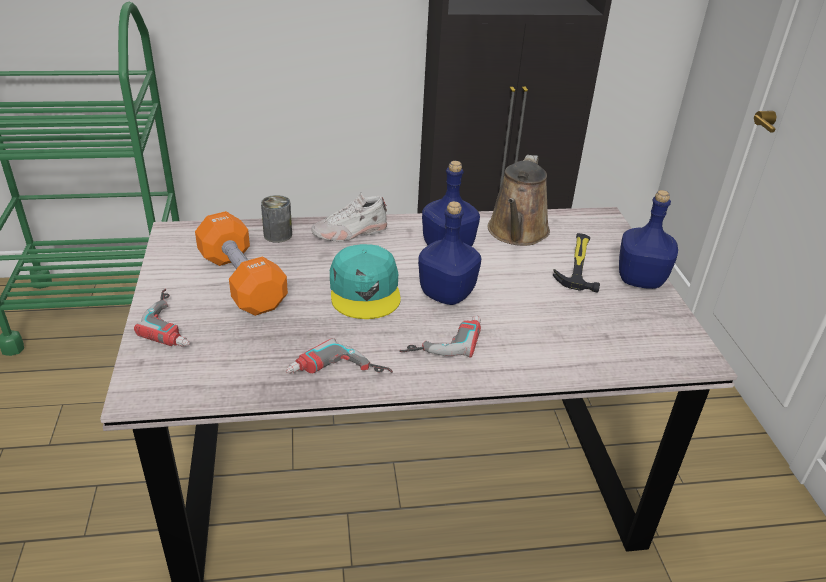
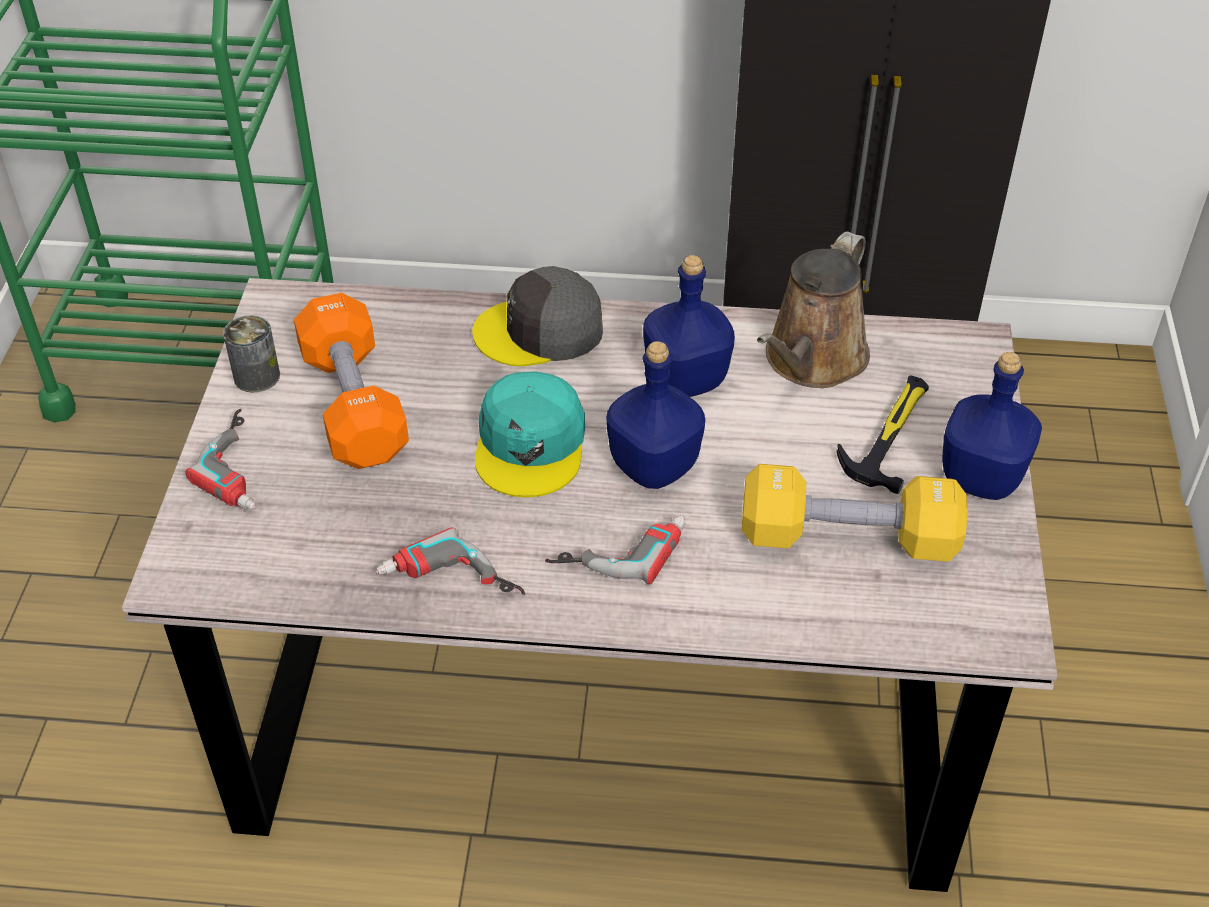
camera: 15 degrees right, 10 degrees up
(278, 235) = (428, 323): can -> can (257, 376)
(350, 232) = (540, 331): white shoe -> grey cap
(580, 318) = (848, 538): none -> yellow dumbbell

